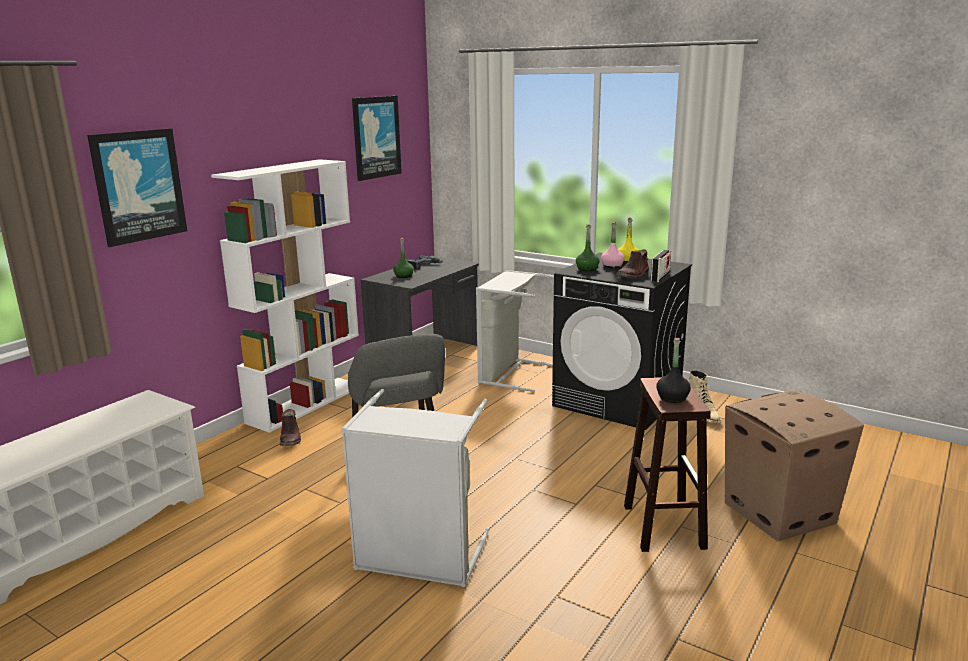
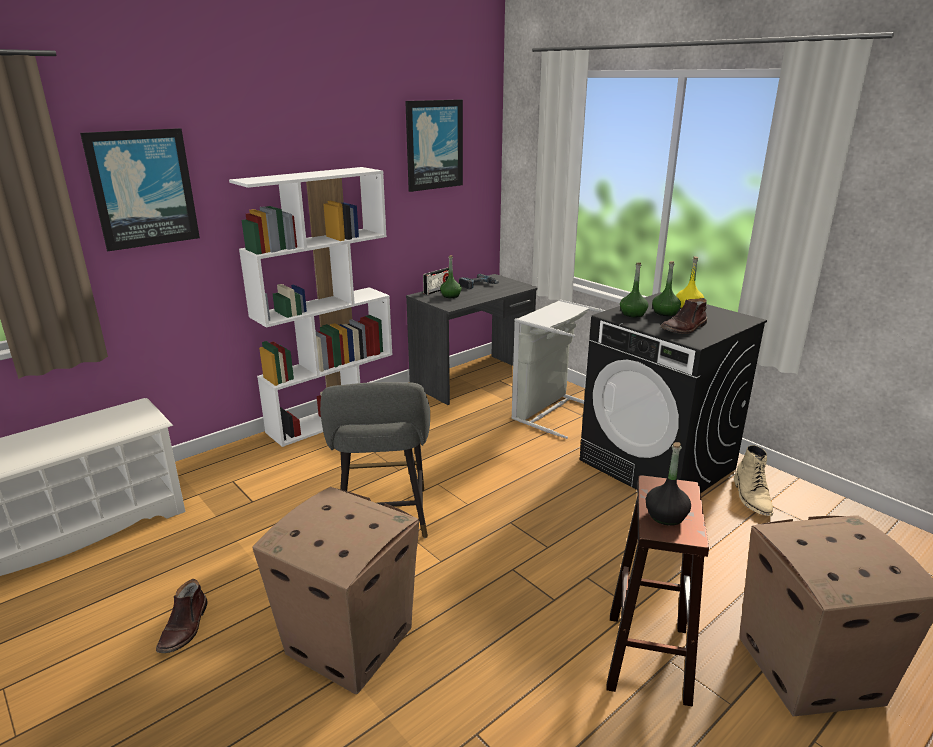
camera: 15 degrees right, 5 degrees up
(290, 438) = (298, 456): brown boot -> brown boot (185, 627)
(419, 559) = (348, 640): grey laundry basket -> cardboard box
(612, 266) = (665, 313): pink bottle -> green bottle
(660, 277) = (716, 335): radio -> radio (438, 290)

